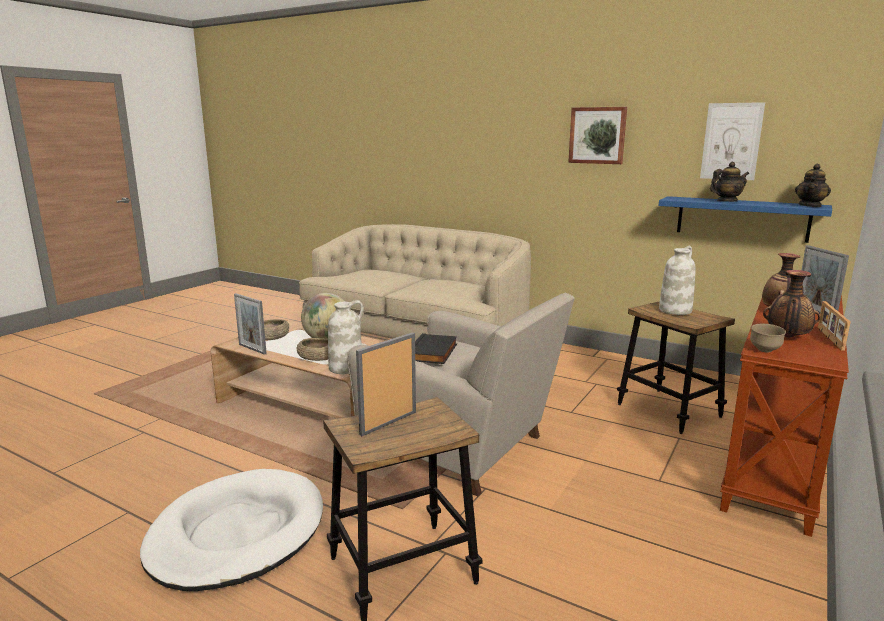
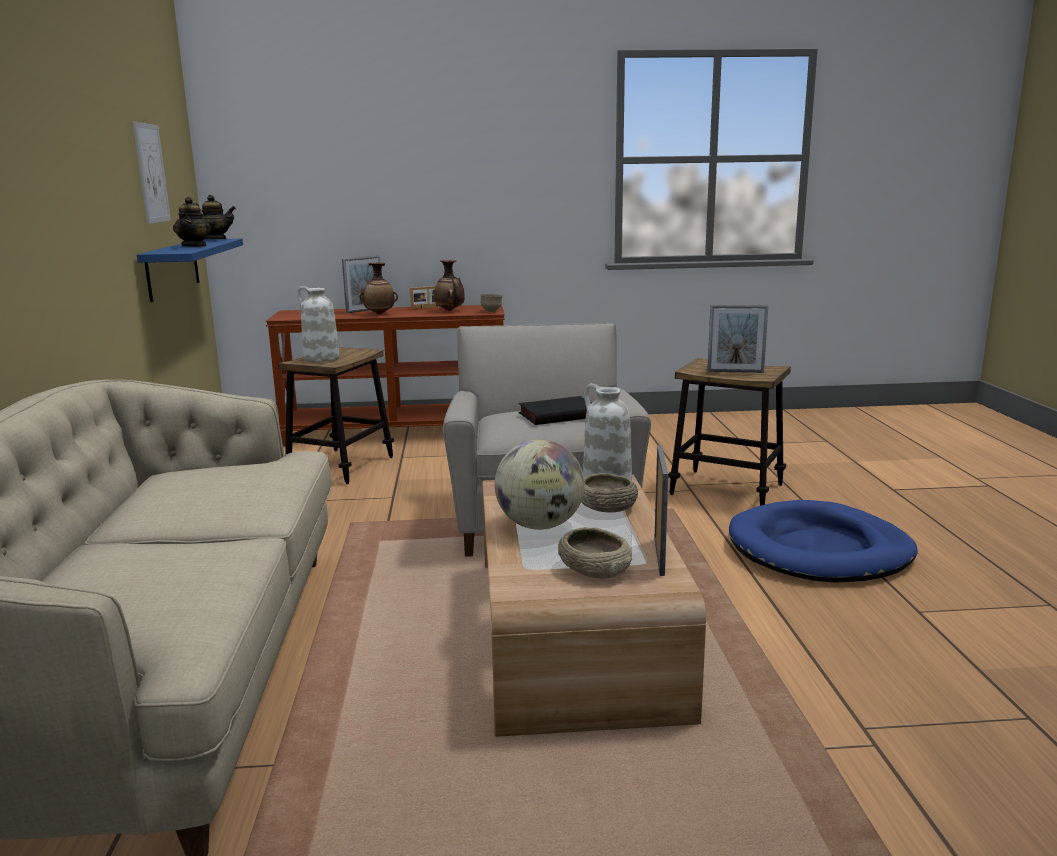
camera: 125 degrees left, 0 degrees up
(237, 533) = (819, 550): white dog bed -> blue dog bed
(597, 135) = (74, 165): picture -> none
(726, 201) = (194, 246): teapot -> teapot turned 135 degrees counterclockwise

